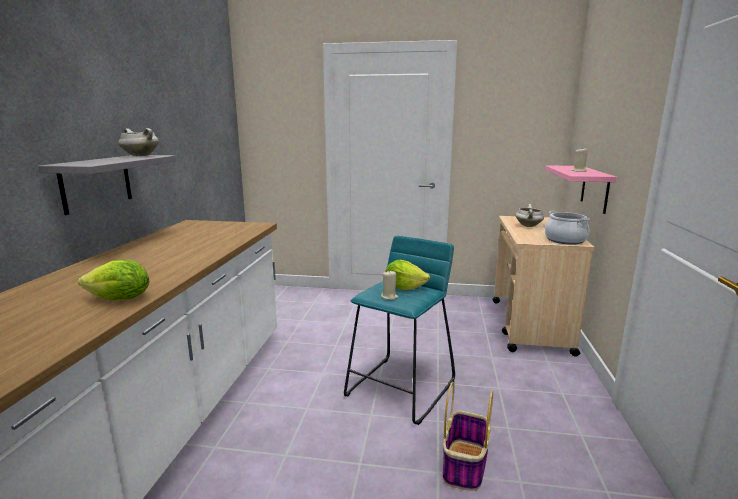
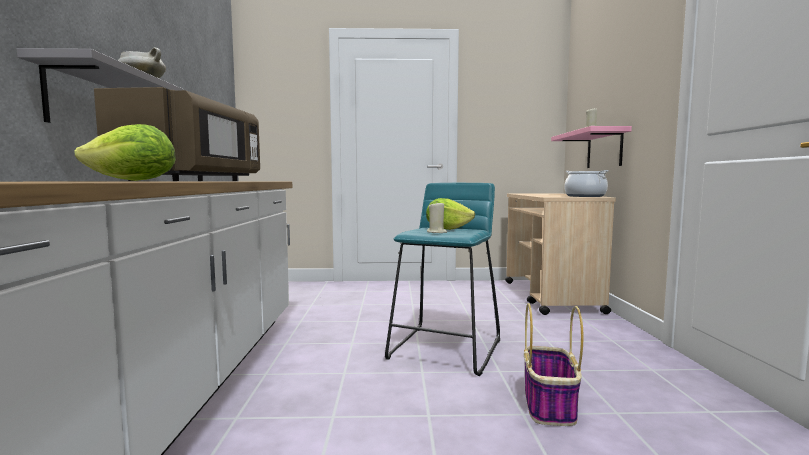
camera: 10 degrees left, 10 degrees down
(179, 260) = (195, 181): none -> brown microwave
(529, 226) = (542, 194): white cooking pot -> none

